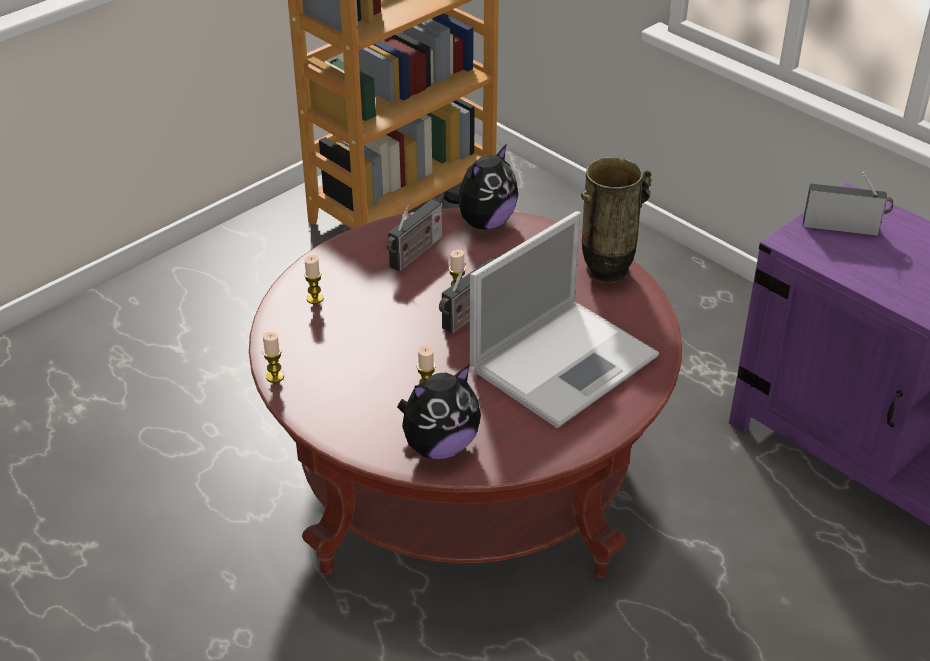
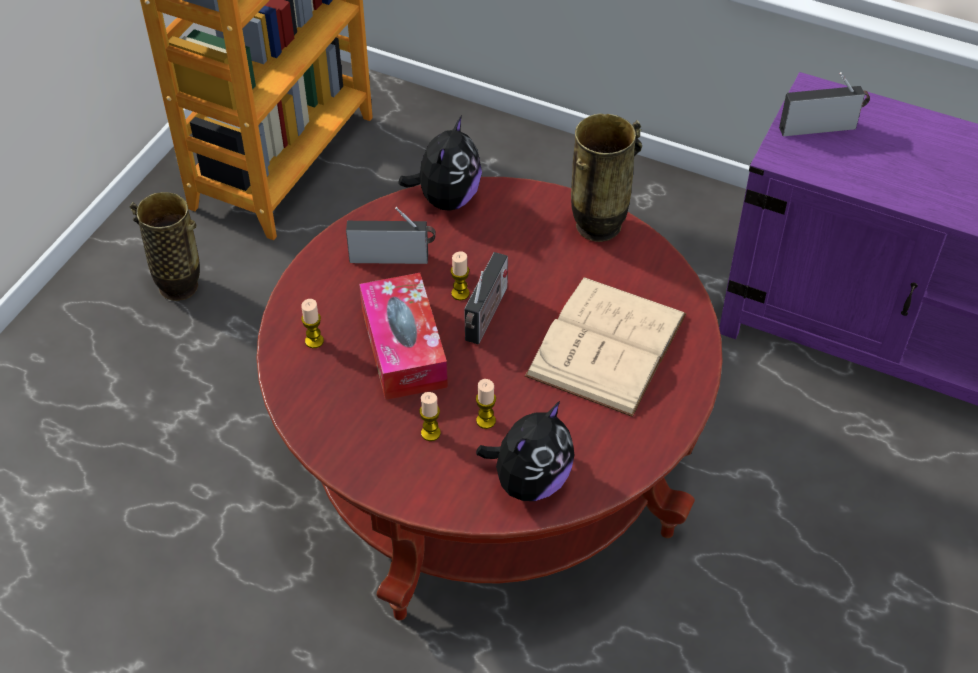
camera: 20 degrees left, 10 degrees up
(271, 276) = (179, 287): none -> vase
(275, 376) = (320, 449): candle -> candle (430, 433)
(386, 321) = (404, 348): none -> tissue box
(414, 254) = (393, 257): radio -> radio turned 105 degrees counterclockwise
(566, 361) = (606, 345): laptop -> beige book

